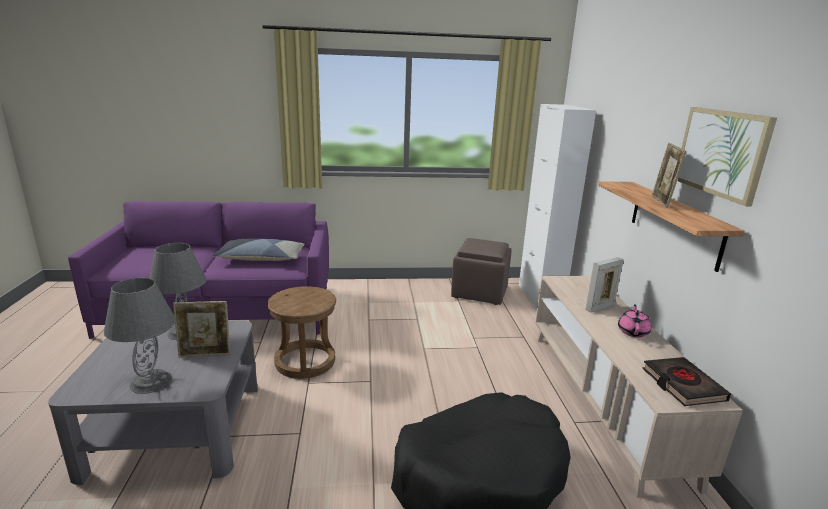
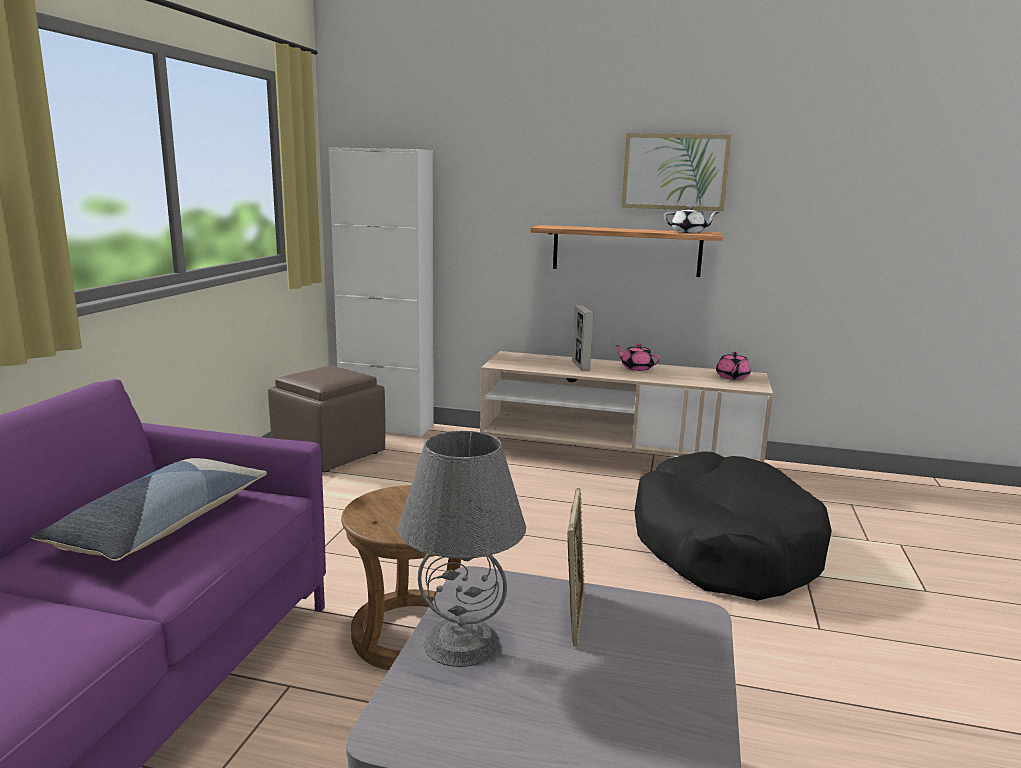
camera: 70 degrees left, 5 degrees down
(151, 382) = (663, 678): grey table lamp -> none
(661, 202) = (629, 229): picture frame -> none
(682, 385) = (732, 377): black book -> pink teapot
(696, 219) = (688, 232): none -> white teapot

